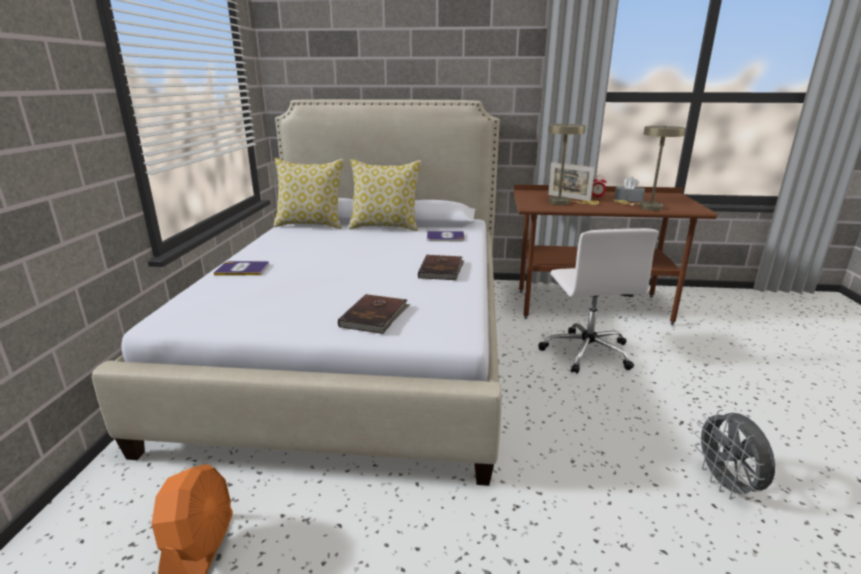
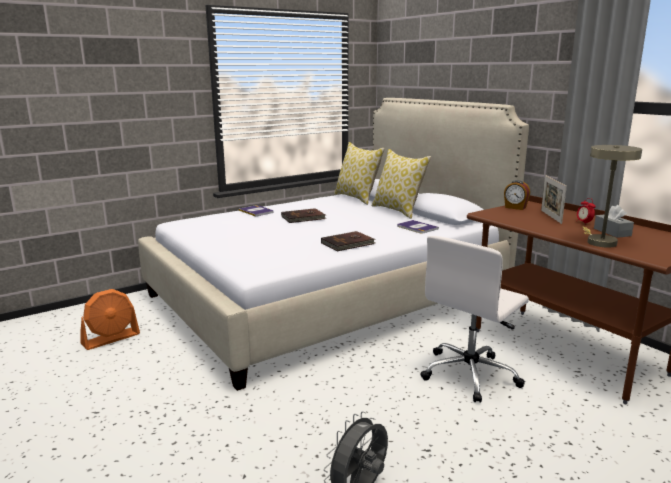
camera: 50 degrees right, 5 degrees down
(375, 316) = (245, 251): brown book -> brown book (303, 218)
(529, 196) = (515, 207): none -> alarm clock
(563, 203) = (526, 218): beige table lamp -> none

